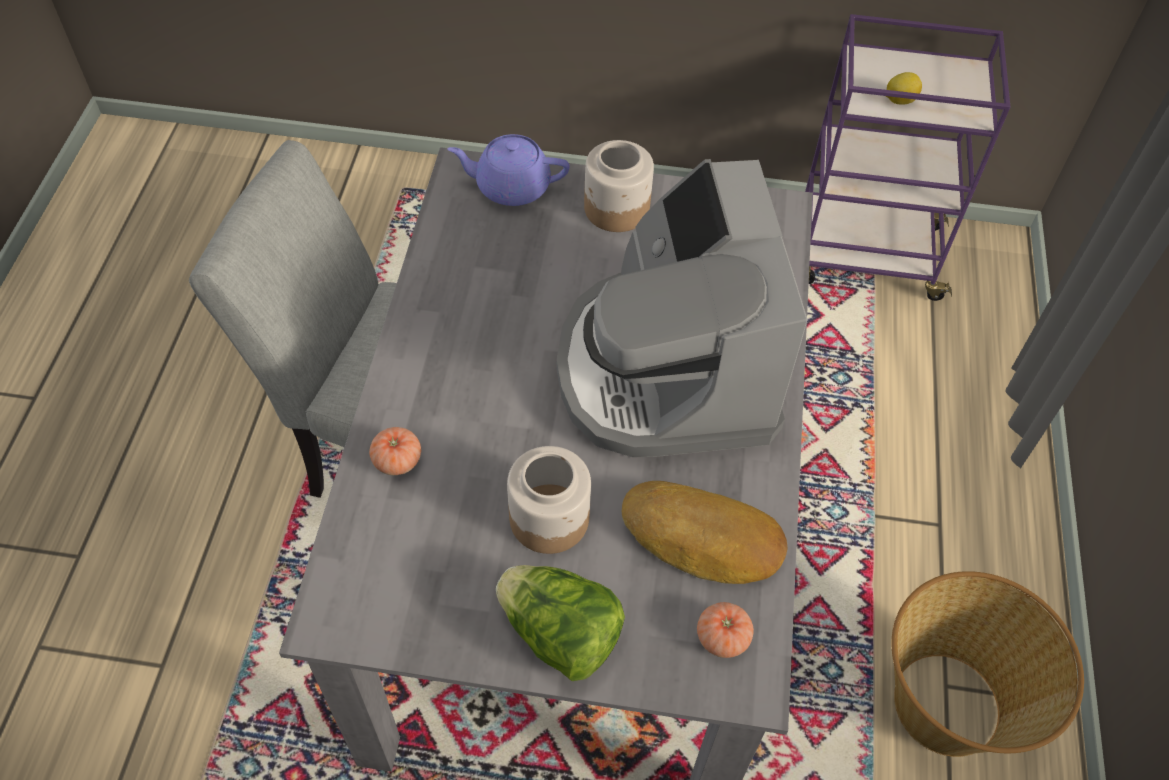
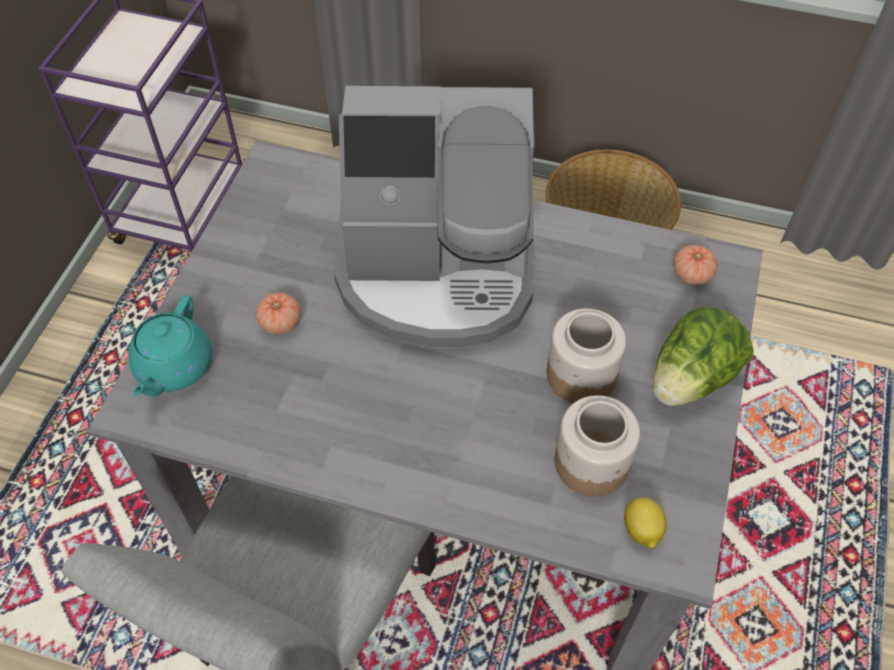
camera: 80 degrees left, 0 degrees up
(397, 460) = (509, 493): tomato -> tomato (280, 322)
(511, 187) = (173, 367): purple teapot -> turquoise teapot
(616, 209) = (233, 282): jar -> jar (592, 463)
(702, 540) = (607, 273): bread -> none
(899, 100) = (144, 74): lemon -> lemon (641, 531)

